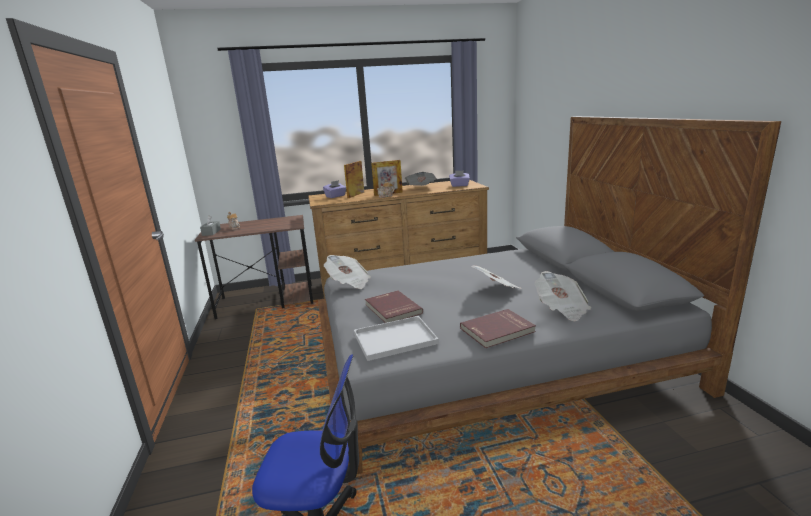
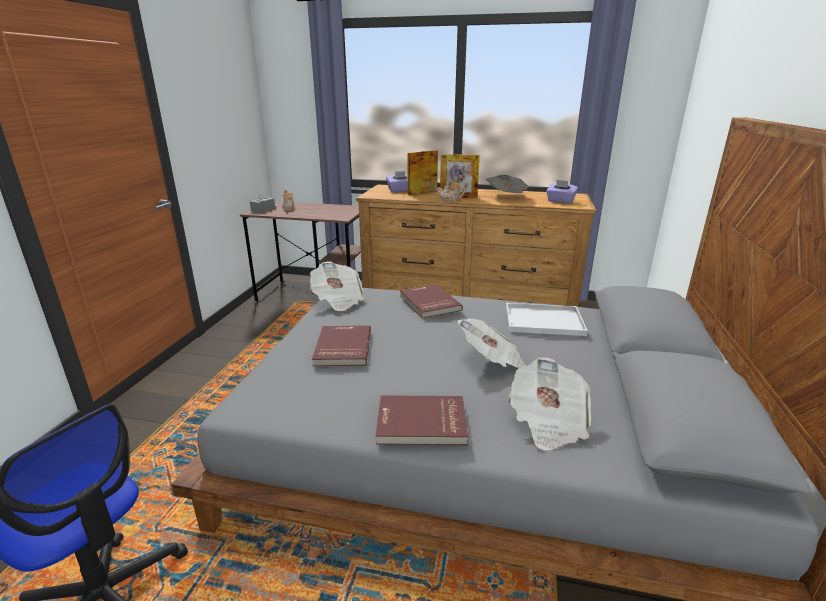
camera: 25 degrees right, 5 degrees up
(396, 338) = (299, 389): white tray -> white tray (545, 320)
(417, 269) = (428, 303): none -> red book

